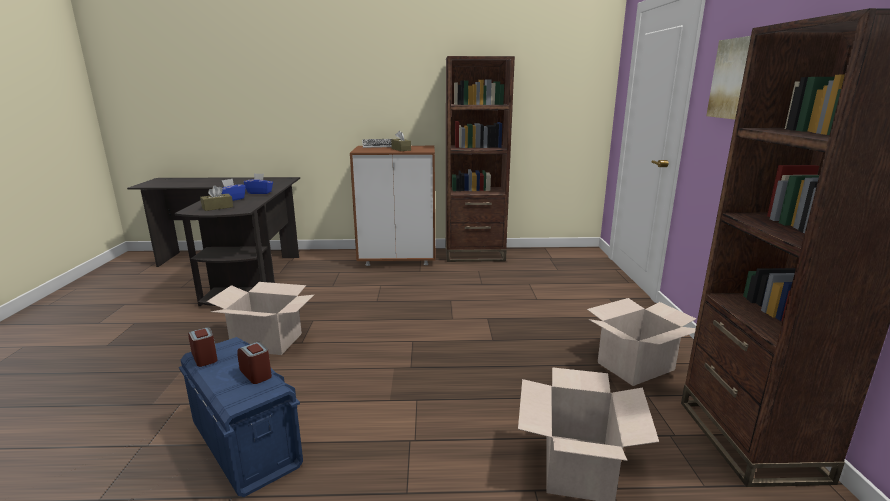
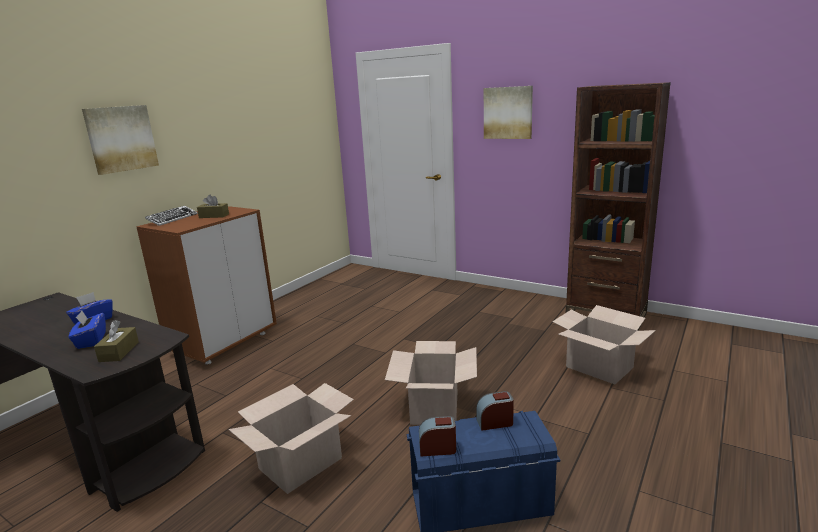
camera: 55 degrees left, 0 degrees up
(363, 77) = (121, 138): none -> picture
(474, 254) = (282, 307): brown bookcase -> none
(636, 366) = (520, 314): cardboard box -> cardboard box (435, 408)

